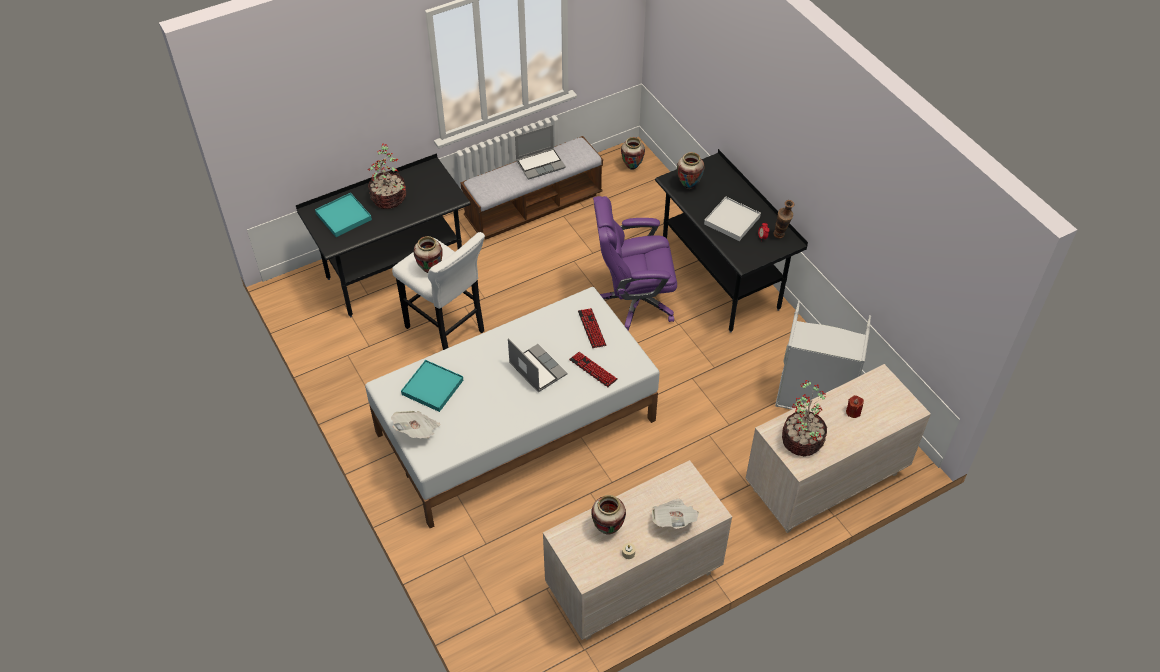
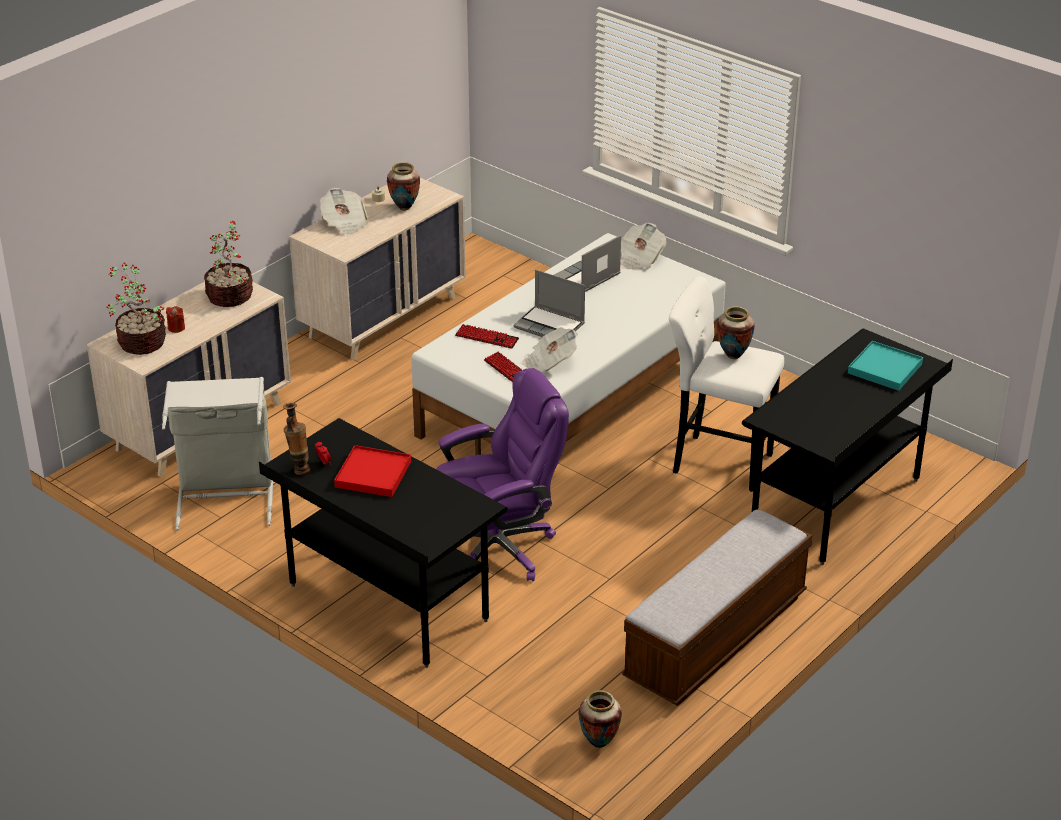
camera: 160 degrees right, 15 degrees down
(389, 198) = (848, 400): potted plant -> potted plant (141, 342)
(432, 387) = (651, 290): turquoise tray -> none
(541, 164) = (711, 578): laptop -> laptop (586, 277)
(557, 329) = (549, 362): none -> newspaper
(688, 186) = (452, 504): vase -> none
(732, 220) = (373, 474): white tray -> red tray

